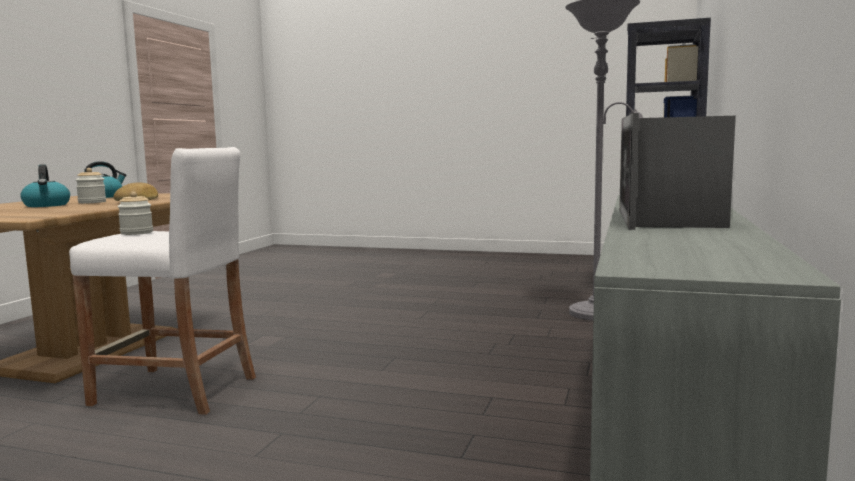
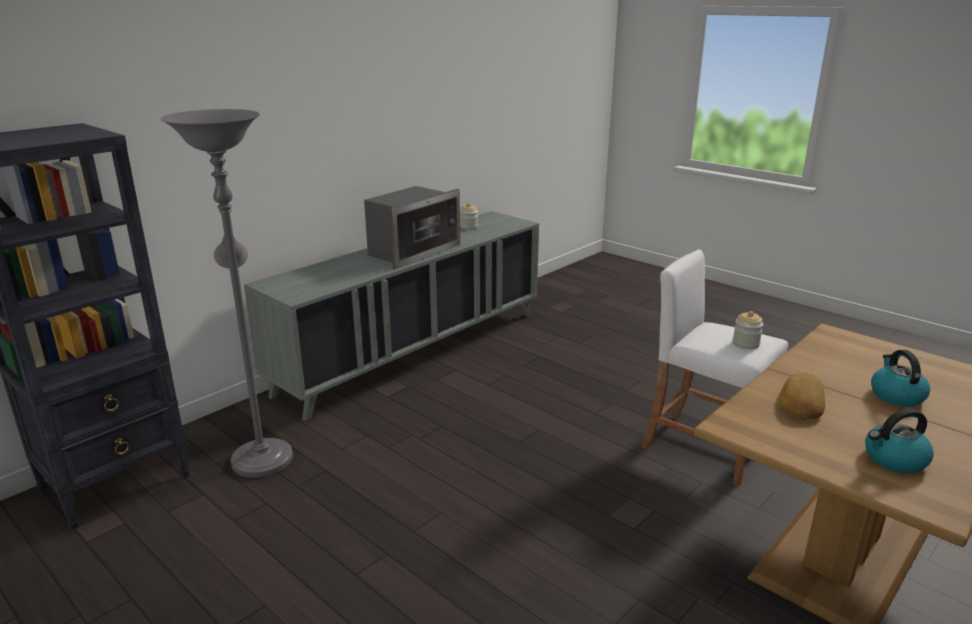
camera: 155 degrees left, 15 degrees up
(92, 202) = (854, 402): jar -> jar (468, 227)

